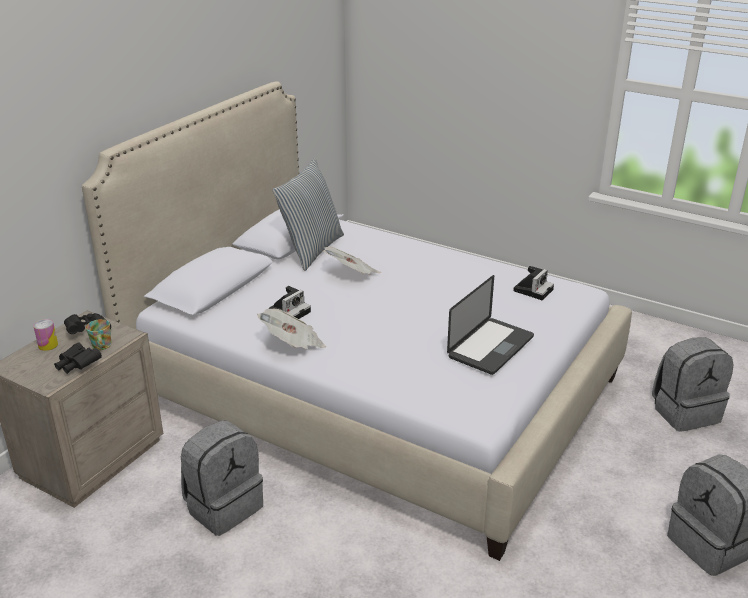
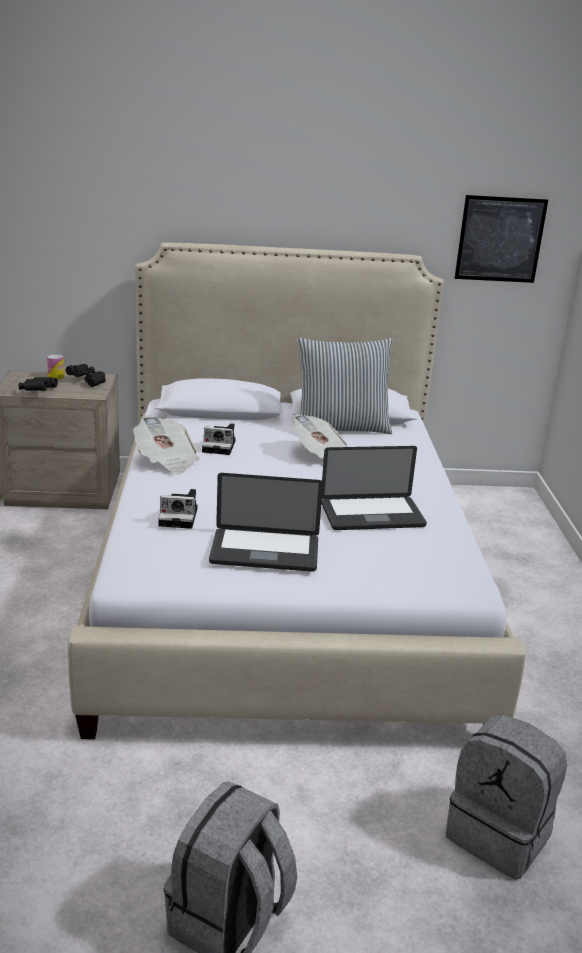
camera: 55 degrees right, 5 degrees down
(101, 346) = (71, 391): mug -> none
(224, 506) = (50, 563): grey backpack -> none
(307, 47) = (500, 239): none -> picture
(465, 289) = (372, 515): none -> laptop
(533, 289) = (427, 554): camera -> camera (180, 517)

